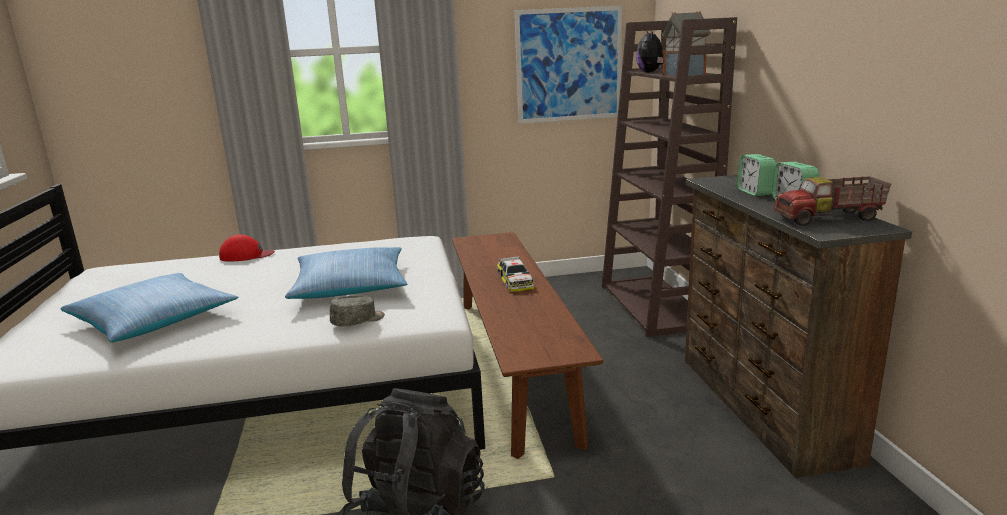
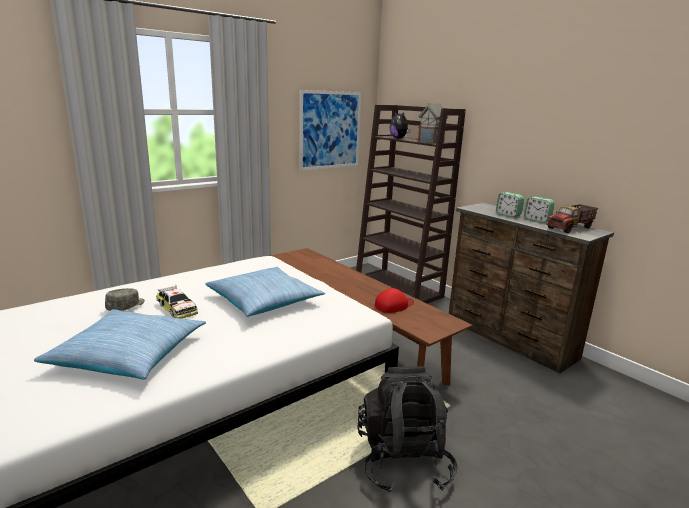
camera: 30 degrees left, 0 degrees up
(246, 255) = (133, 287): red cap -> red cap (394, 305)
(358, 321) = (312, 325): grey cap -> grey cap (126, 306)
(515, 281) = (356, 282): toy car -> toy car (177, 308)

